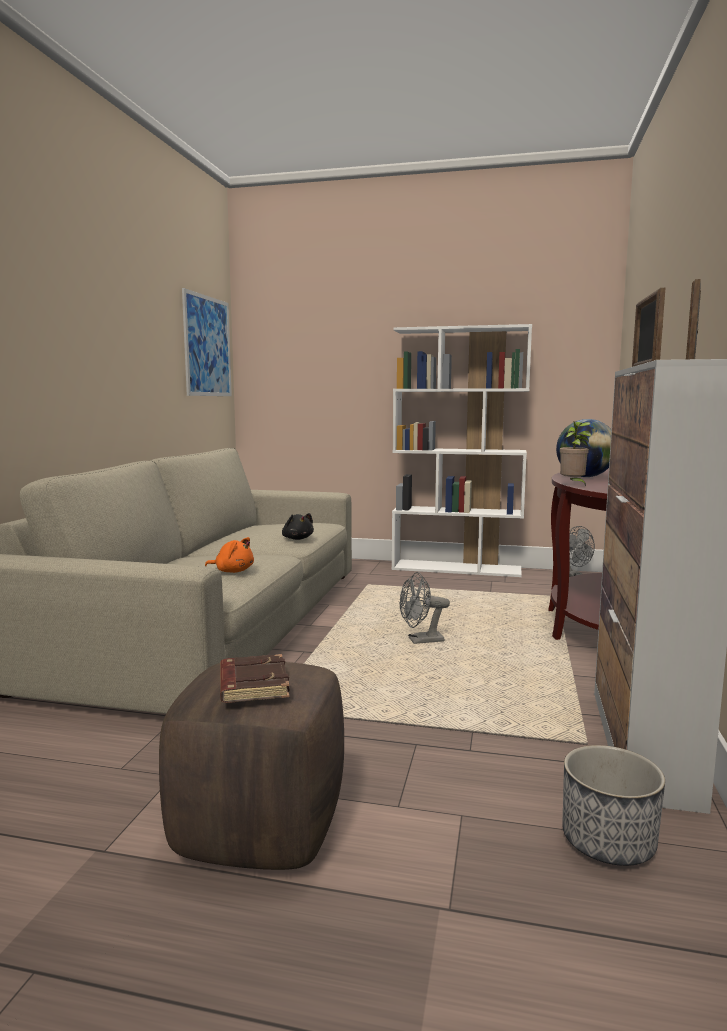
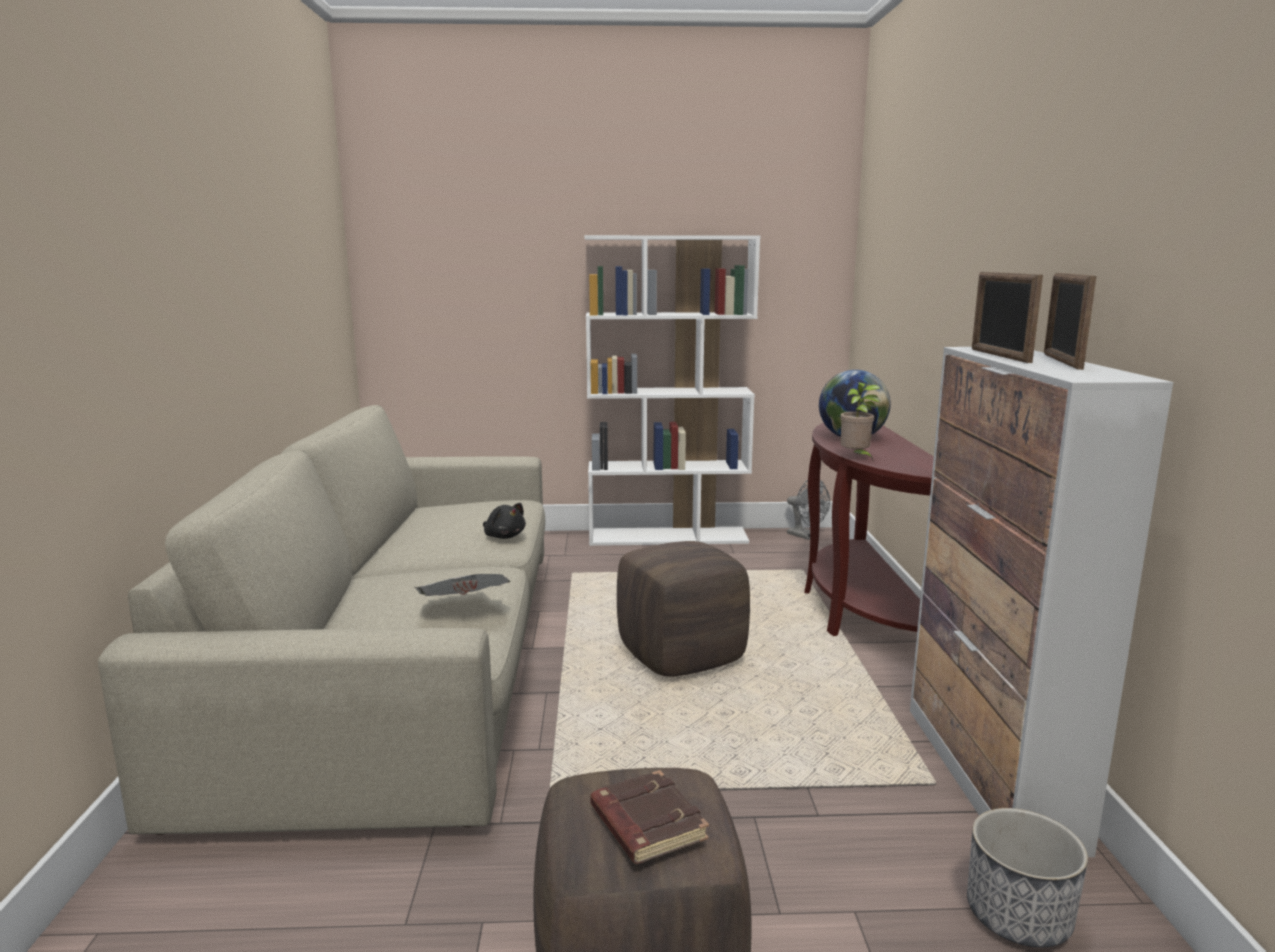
camera: 15 degrees left, 5 degrees up
(207, 346) = (323, 259): picture -> none
(232, 571) = (464, 610): orange plush toy -> newspaper
(420, 641) = (682, 657): grey fan -> brown ottoman

